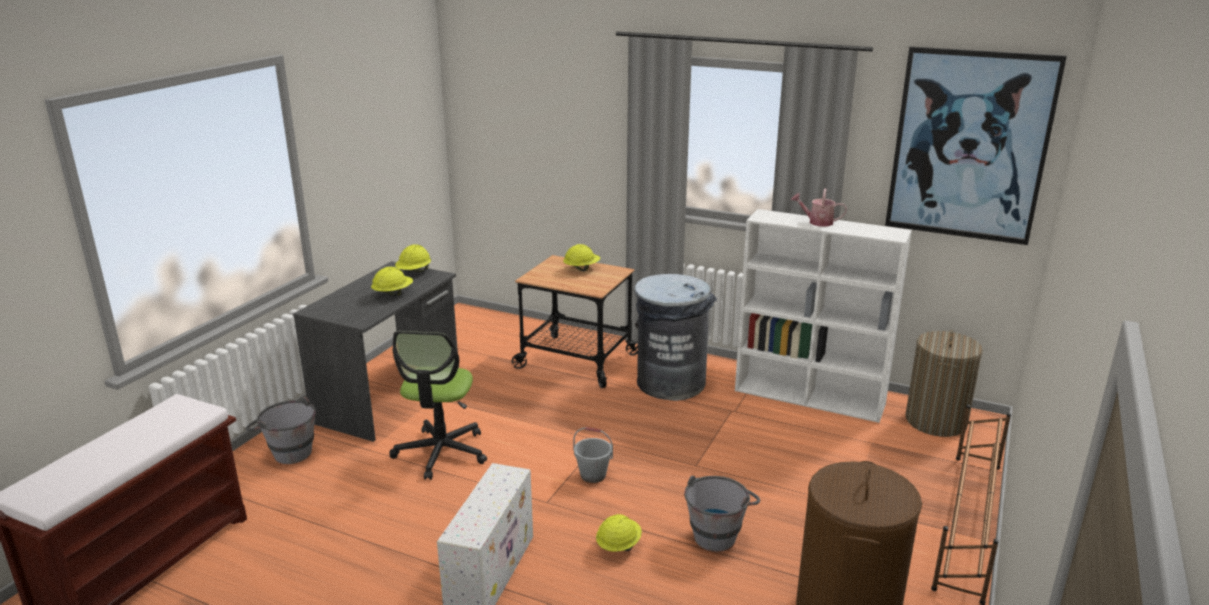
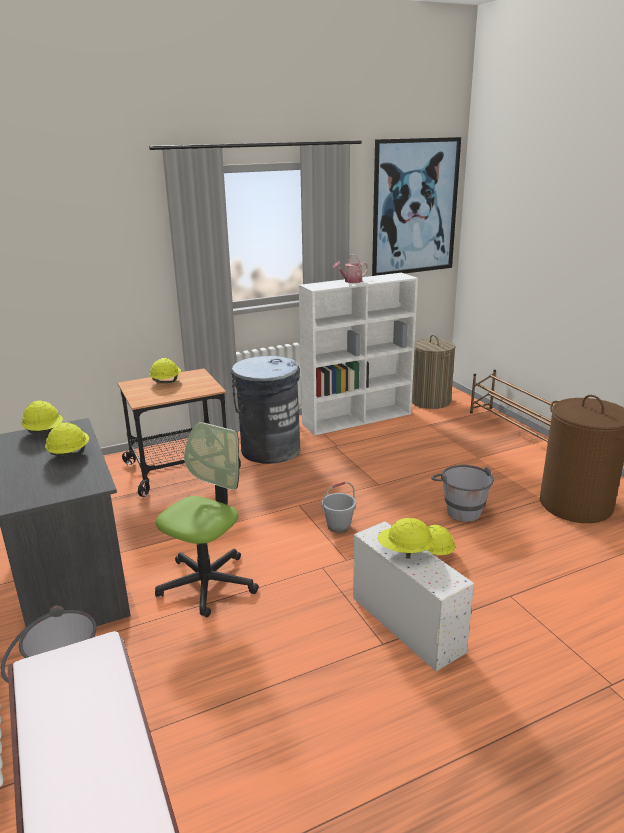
camera: 50 degrees left, 0 degrees up
(441, 452) = (207, 583): office chair -> office chair turned 105 degrees counterclockwise
(491, 497) = (405, 551): none -> yellow hard hat

